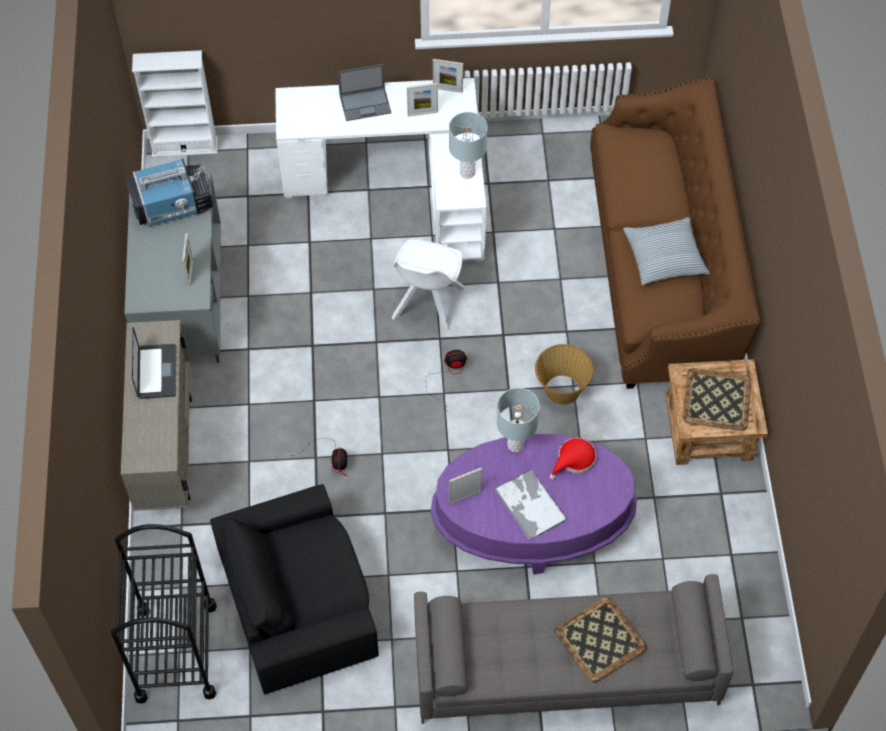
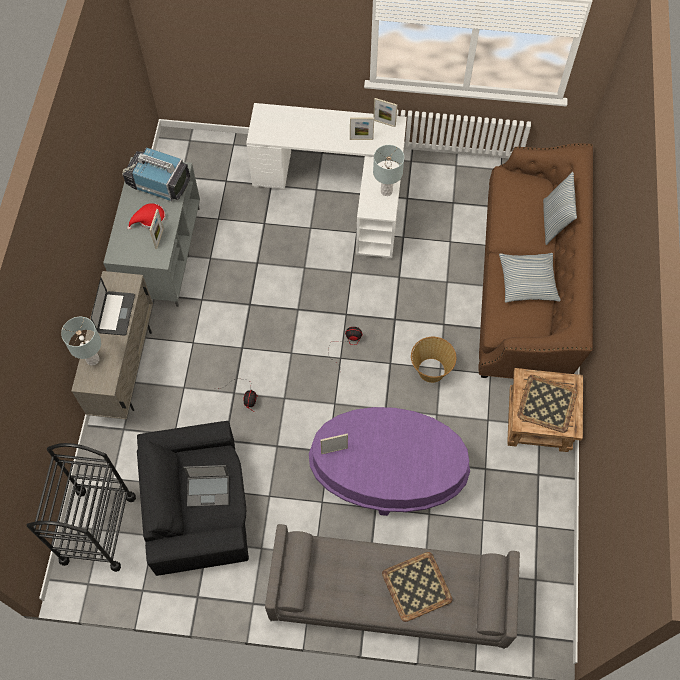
camera: 10 degrees right, 5 degrees up
(173, 205) = (158, 183): television -> television turned 150 degrees counterclockwise
(185, 146) = (188, 136): white bookcase -> none
(366, 104) = (319, 125): laptop -> laptop (208, 490)
(427, 304) = (342, 286): white chair -> none
(515, 445) = (381, 415): grey table lamp -> grey table lamp (92, 359)
(530, 504) = (383, 465): tray -> none
(574, 460) = (425, 435): red hat -> red hat (149, 219)
(683, 181) = (554, 222): none -> pillow

